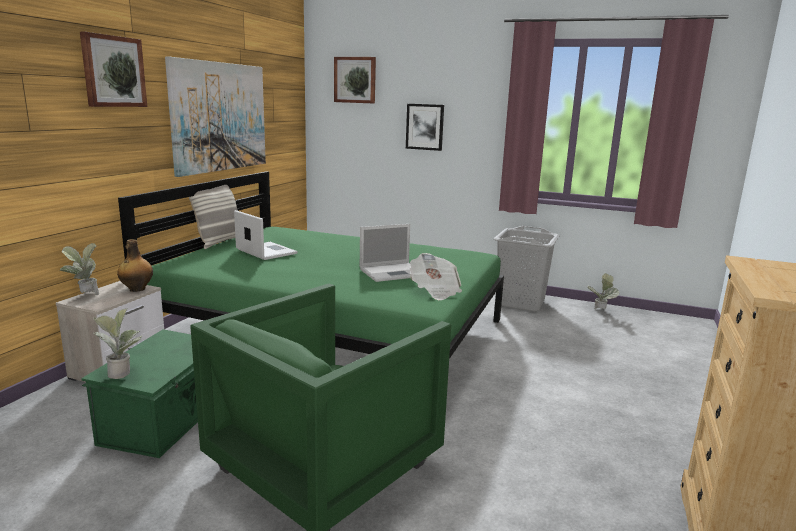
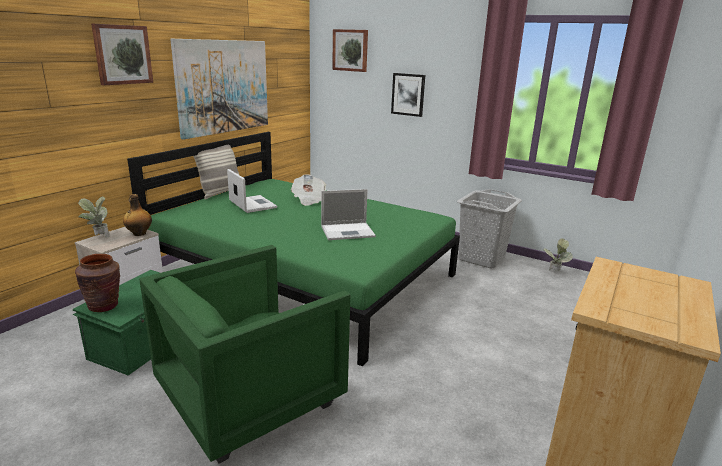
camera: 10 degrees right, 5 degrees up
(122, 372) = (104, 306): potted plant -> brown vase
(434, 290) = (374, 252): newspaper -> newspaper (308, 199)

